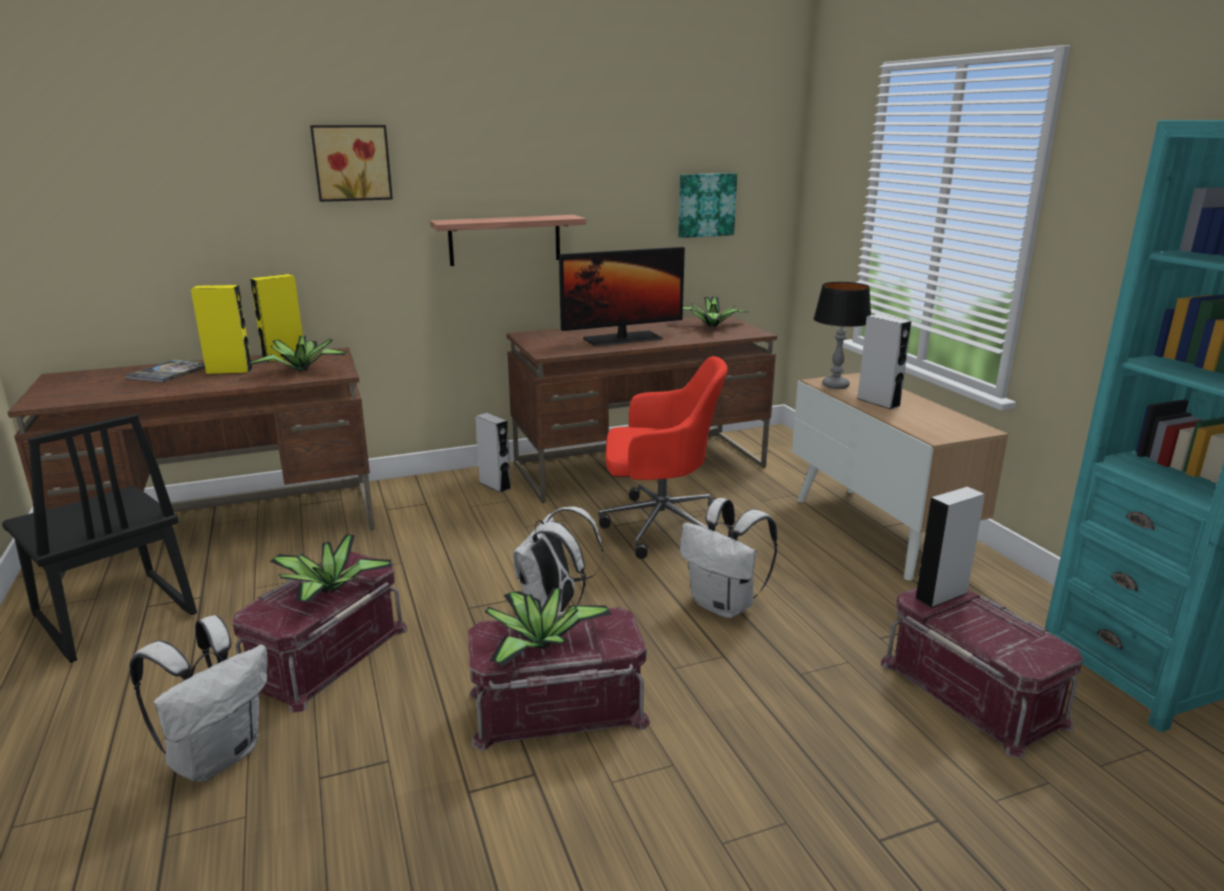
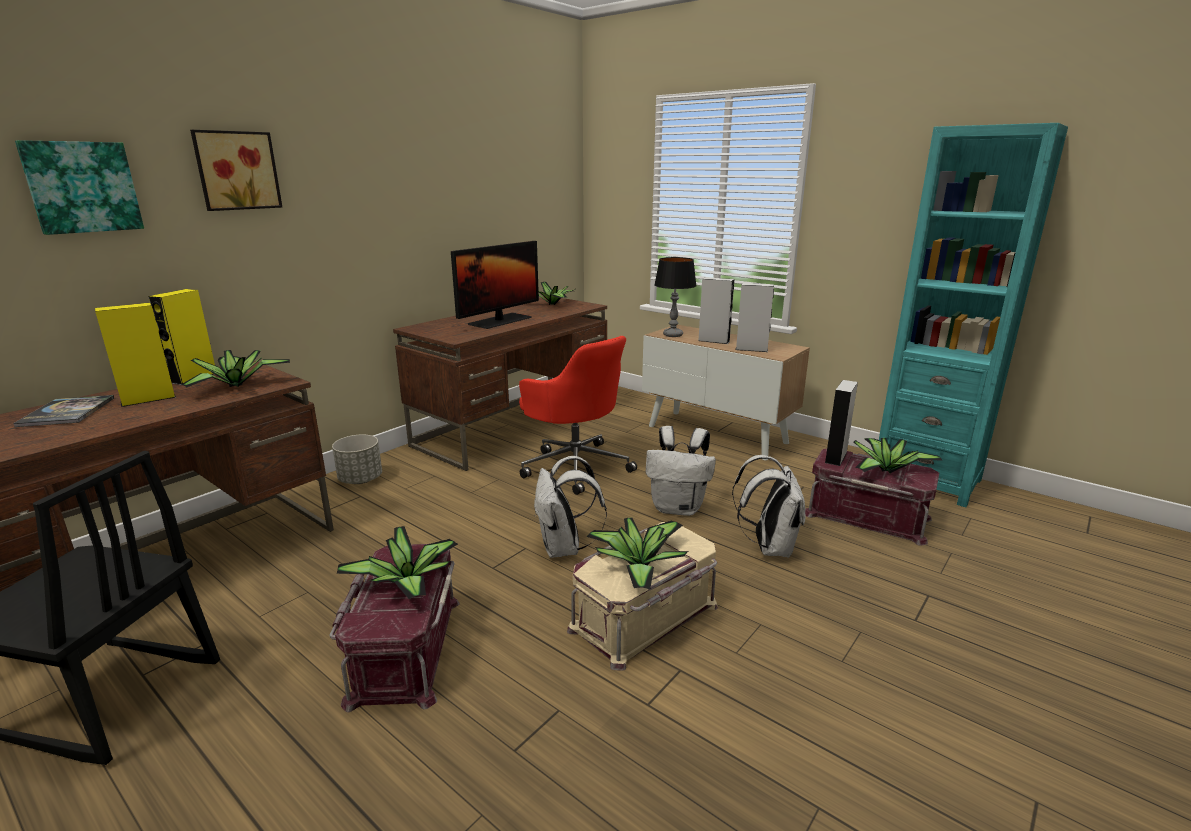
camera: 30 degrees left, 0 degrees up
(217, 756) = (392, 777): white backpack -> white backpack (769, 547)
(441, 487) = (360, 479): none -> grey planter
(495, 485) = (409, 467): grey speaker -> grey speaker (751, 349)
(505, 240) = (382, 243): shelf -> none
(557, 709) = (645, 618): red storage box -> beige storage box
(659, 526) = (575, 466): red office chair -> red office chair turned 75 degrees clockwise
(706, 205) = (526, 208): picture -> picture (82, 187)
(1000, 633) = (886, 470): none -> potted plant

